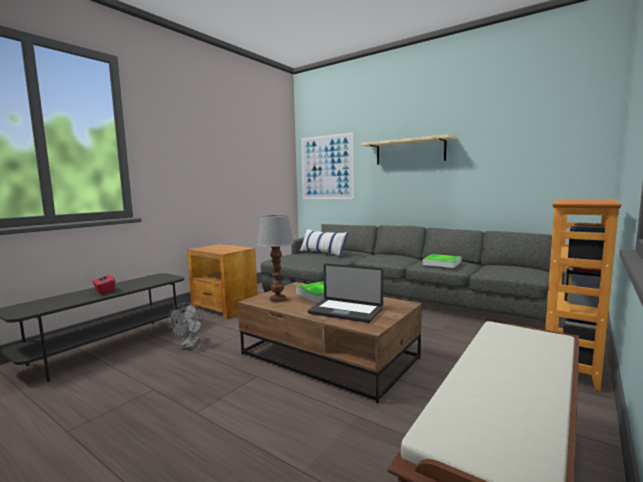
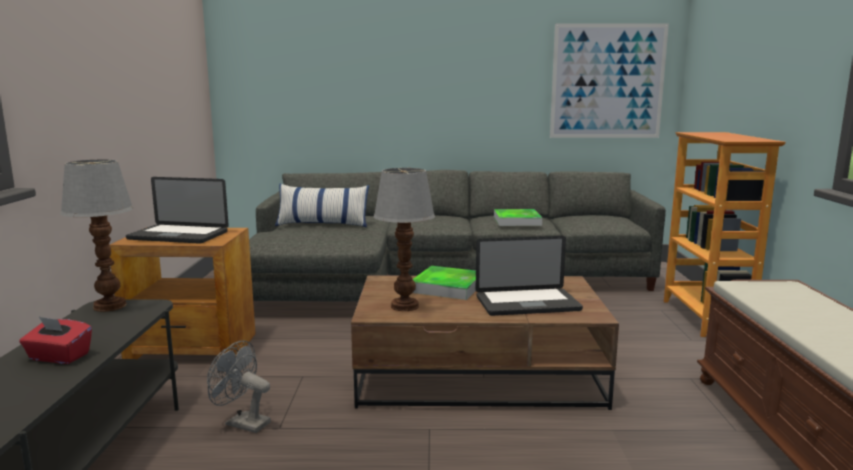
camera: 35 degrees left, 5 degrees up
(160, 276) = (108, 306): none -> table lamp
(189, 346) = (242, 423): grey fan -> grey fan turned 150 degrees clockwise
(219, 248) = (178, 235): none -> laptop
(327, 167) = (279, 73): picture -> picture (607, 81)
(409, 151) = (432, 55): beige shelf -> none

